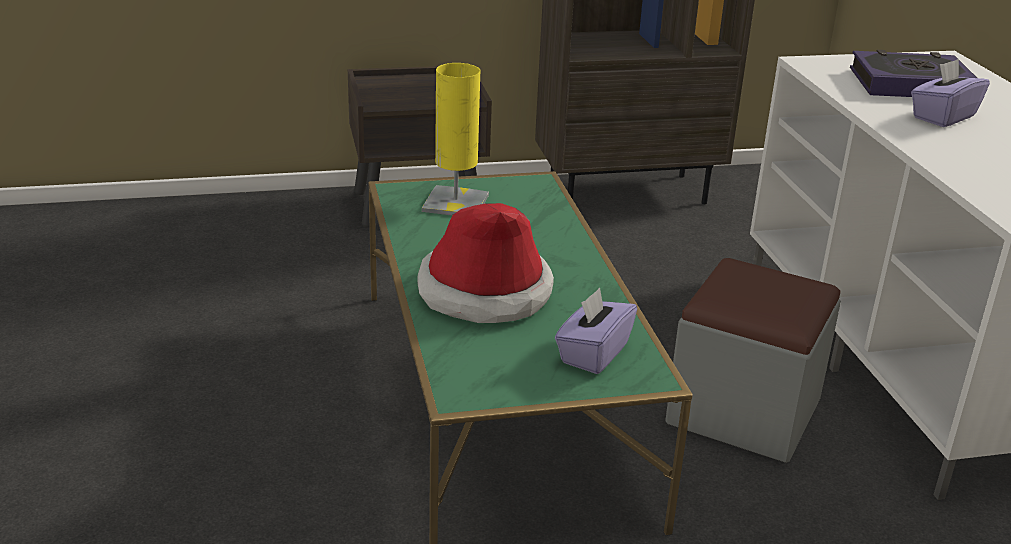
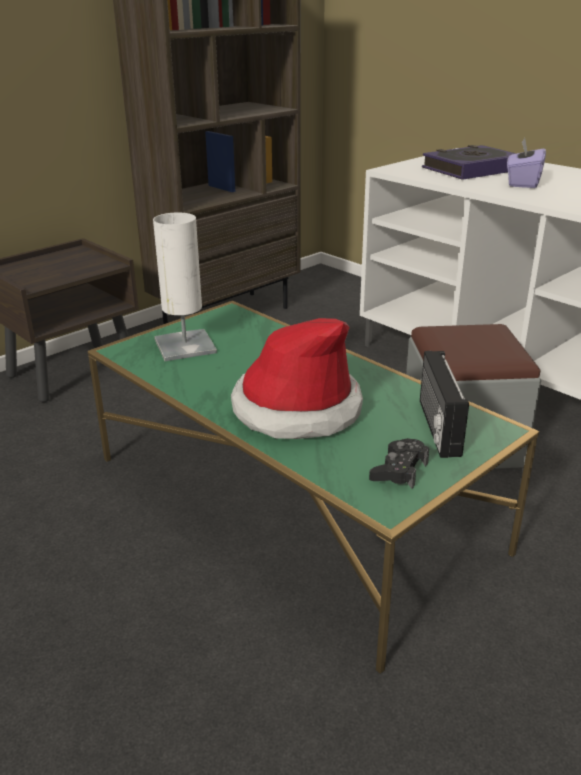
camera: 30 degrees left, 0 degrees up
(455, 203) = (185, 346): yellow table lamp -> white table lamp
(507, 374) = (399, 470): none -> black game controller
(593, 353) = (437, 427): purple tissue box -> radio

